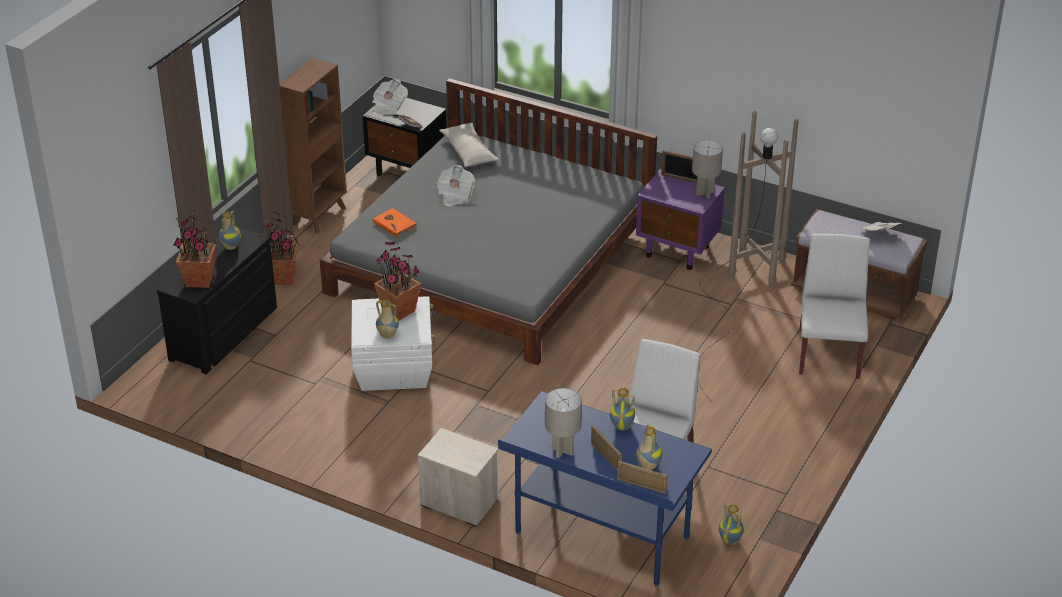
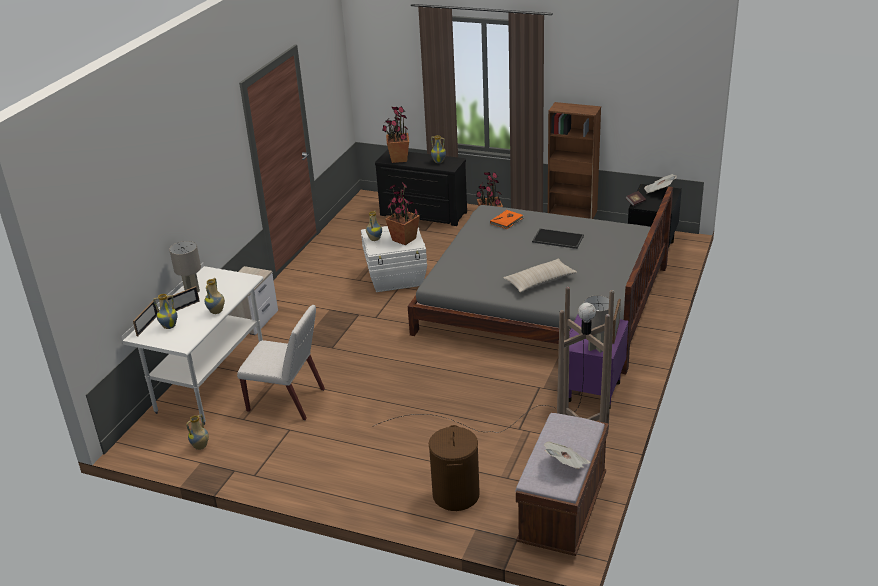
camera: 85 degrees right, 5 degrees down
(455, 195) = (557, 239): newspaper -> tray
(468, 152) = (625, 237): beige pillow -> beige pillow (540, 281)
(601, 537) = (211, 383): blue desk -> white desk
(828, 353) = (456, 495): white chair -> brown laundry basket

